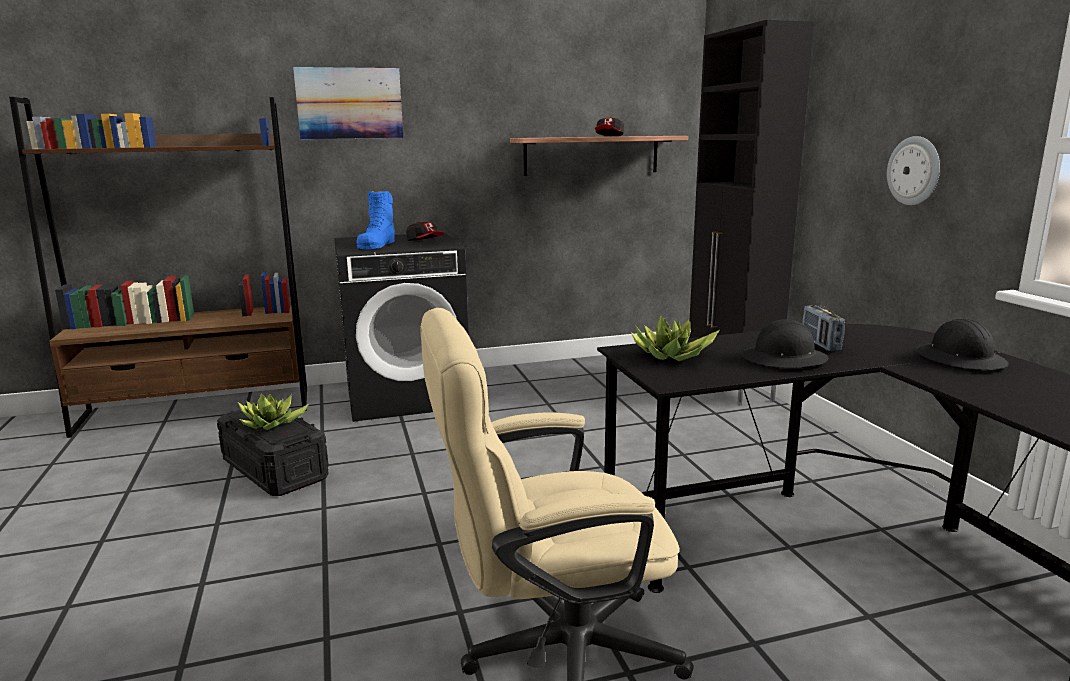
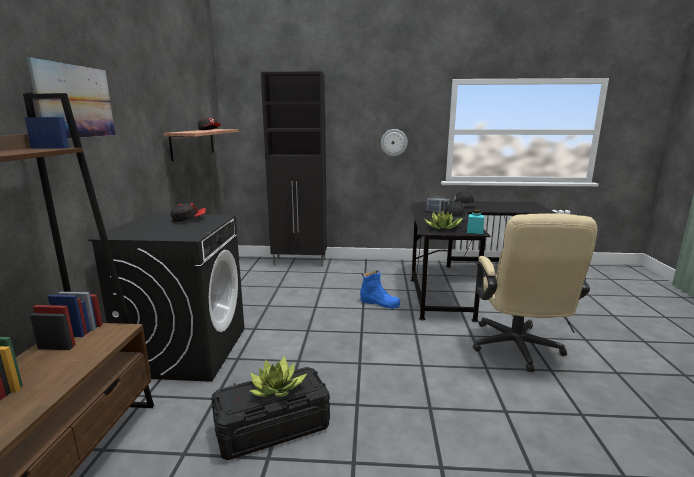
camera: 70 degrees left, 0 degrees up
(377, 245) = (173, 230): blue boot -> blue boot (379, 303)
(673, 380) = (475, 231): none -> turquoise jar

